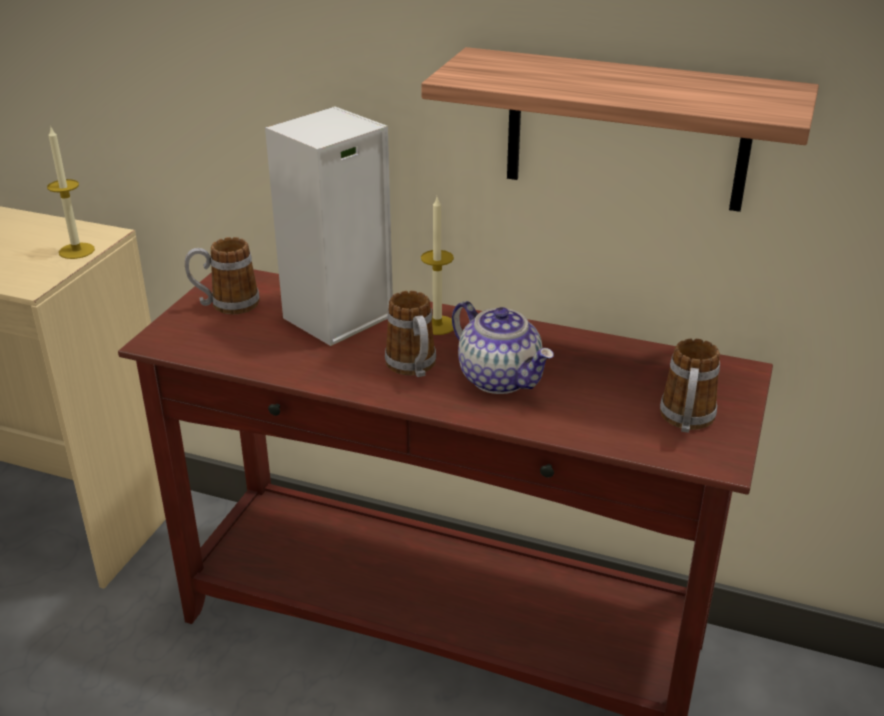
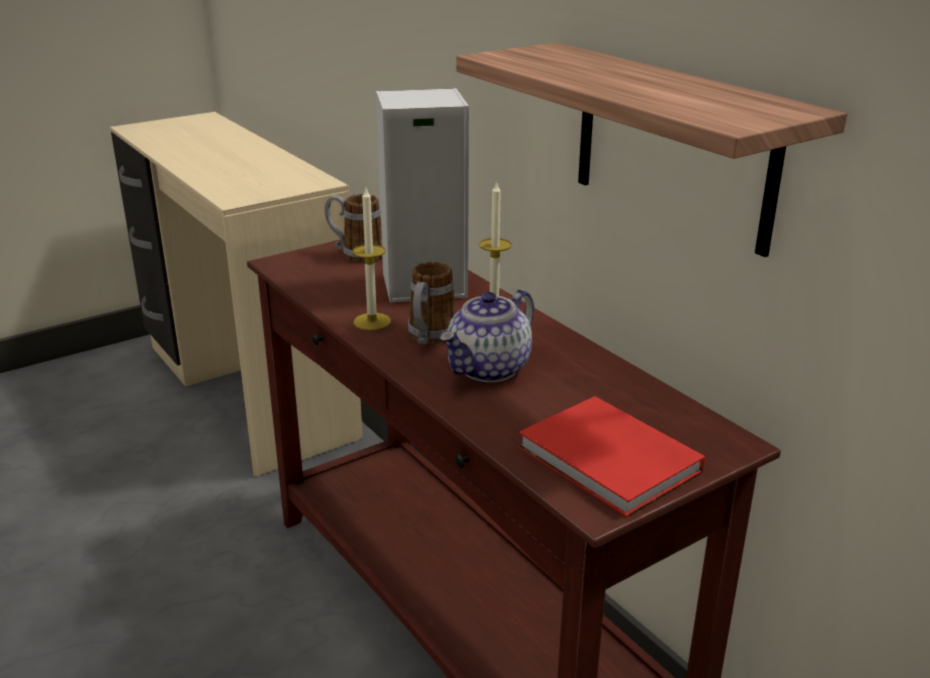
camera: 35 degrees right, 5 degrees down
(76, 251) = (291, 188): candle -> candle (372, 321)
(501, 379) = (489, 369): teapot -> teapot turned 45 degrees clockwise
(686, 422) = (610, 462): mug -> red book

